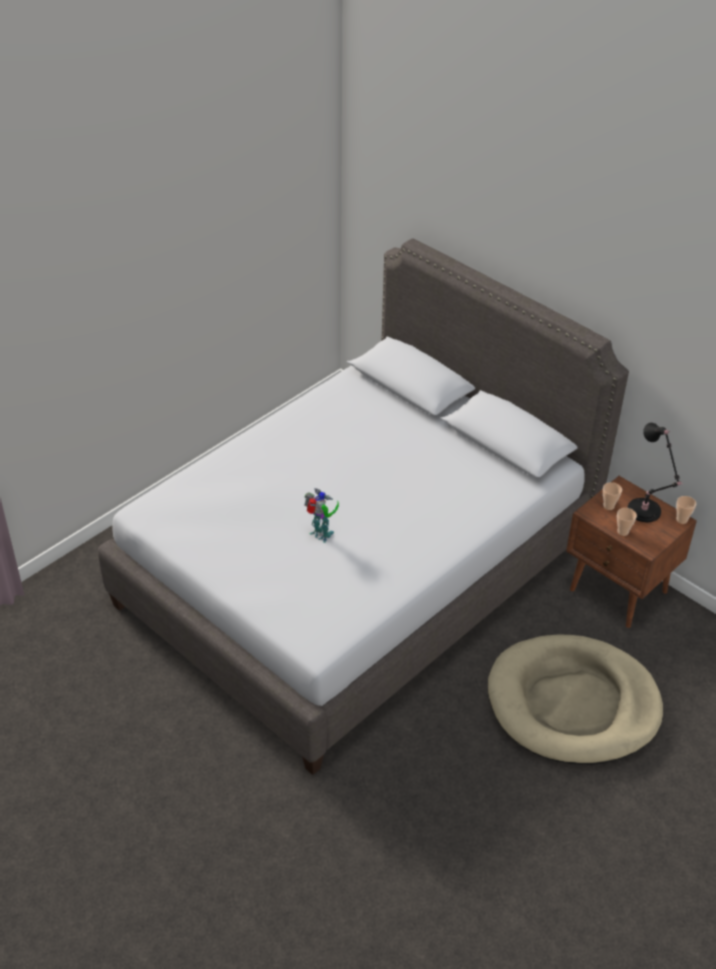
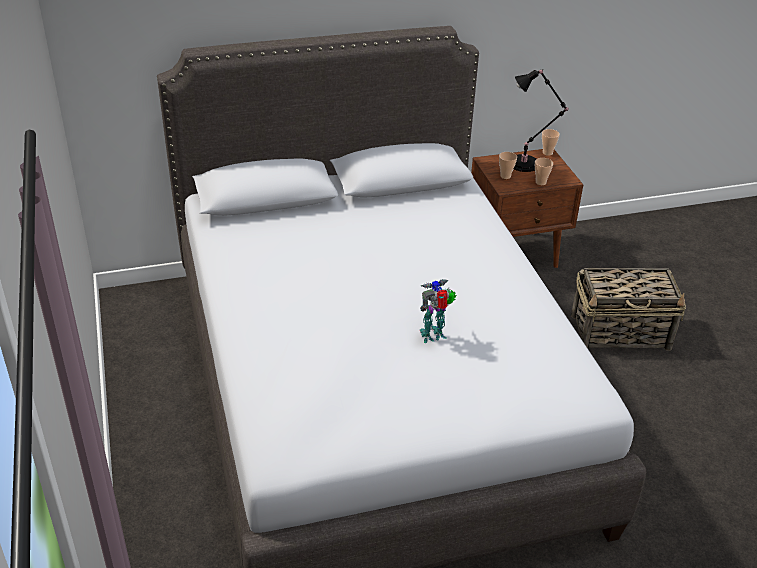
camera: 60 degrees left, 5 degrees down
(573, 704) = (621, 332): beige dog bed -> basket

